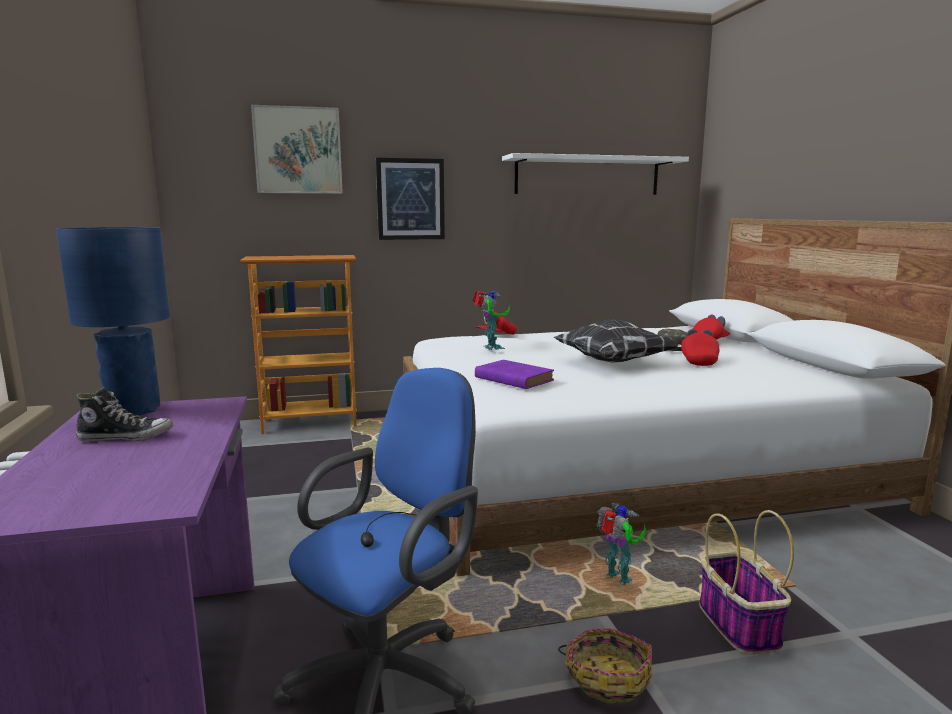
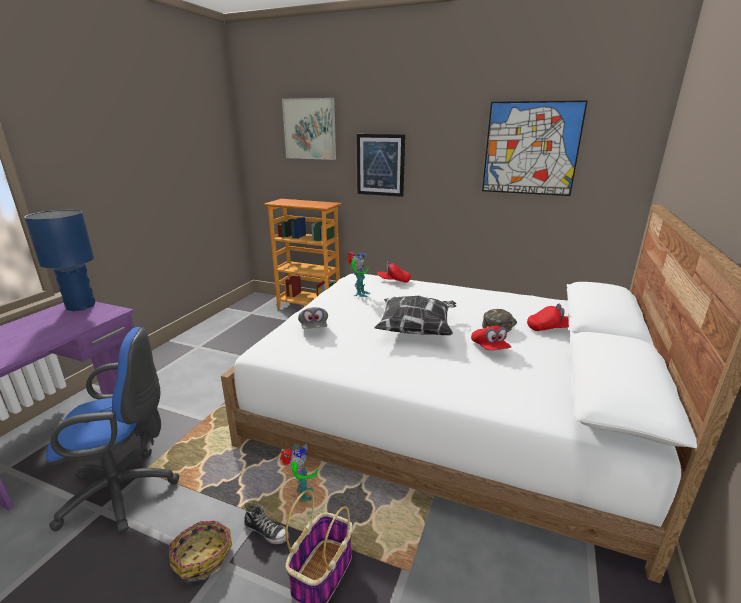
camera: 35 degrees right, 10 degrees up
(126, 437) = (42, 325): shoe -> shoe (267, 531)
(512, 378) = (314, 328): purple book -> grey cap
(587, 176) = (531, 149): white shelf -> picture
(698, 360) = (489, 348): red cap -> red cap turned 120 degrees clockwise

